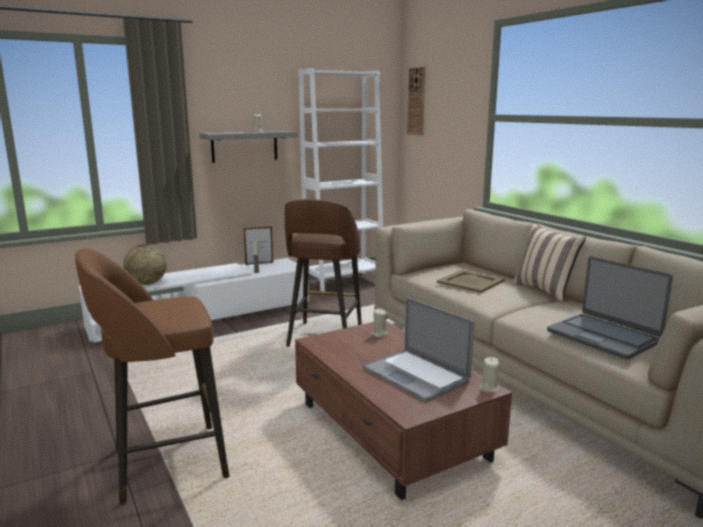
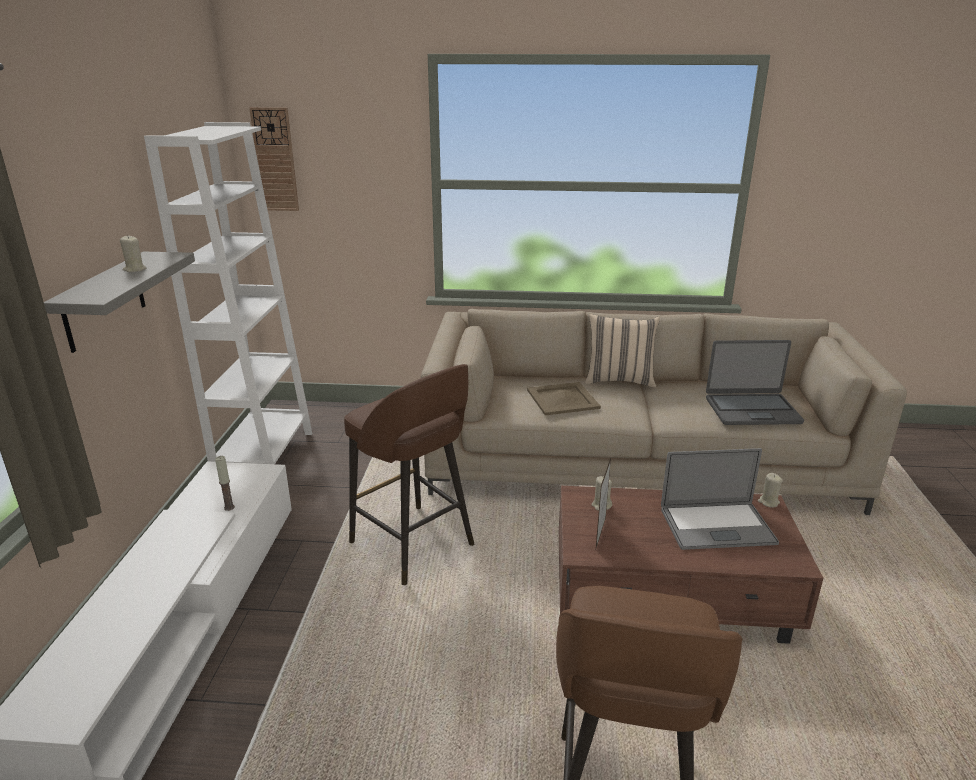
camera: 55 degrees left, 10 degrees up
(147, 283) = (118, 635): globe -> none
(259, 263) = (194, 492): picture frame -> picture frame (600, 533)

